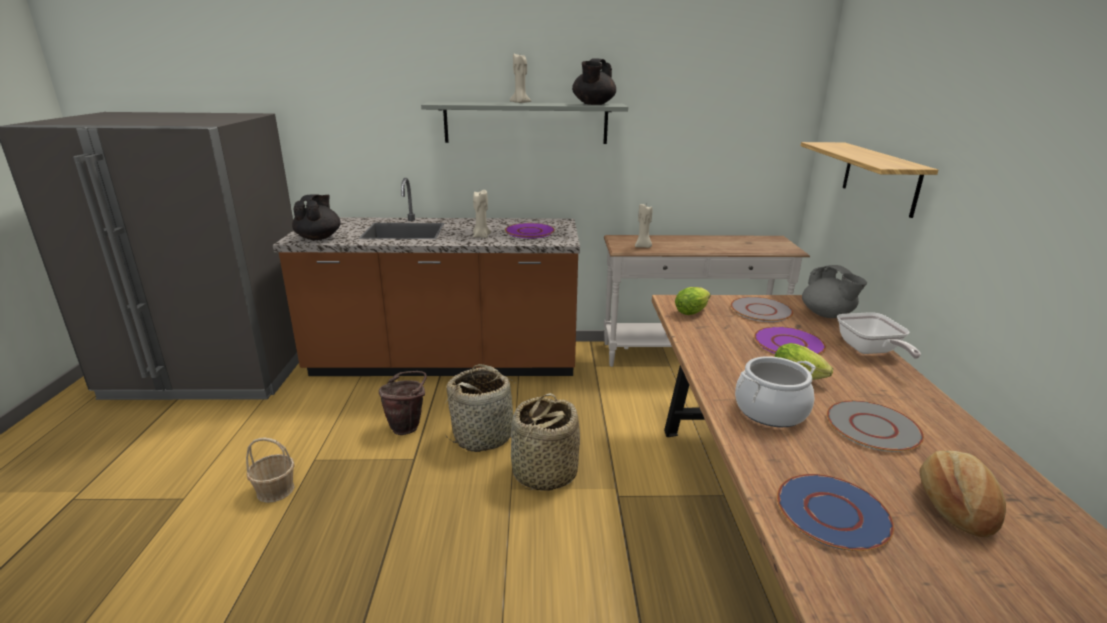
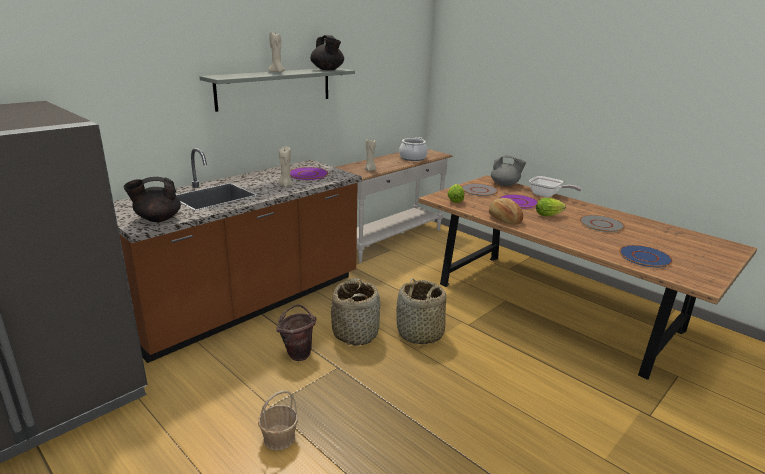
camera: 45 degrees left, 0 degrees up
(319, 237) = (157, 219): black teapot -> black teapot turned 75 degrees counterclockwise
(770, 410) = (566, 232): cooking pot -> cooking pot (412, 158)
(880, 178) = (498, 103): shelf -> none
(955, 506) = (660, 240): bread -> bread (504, 219)

